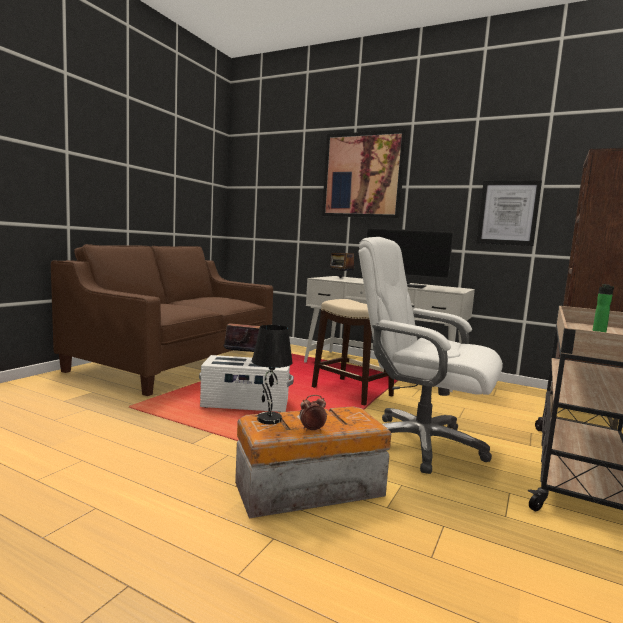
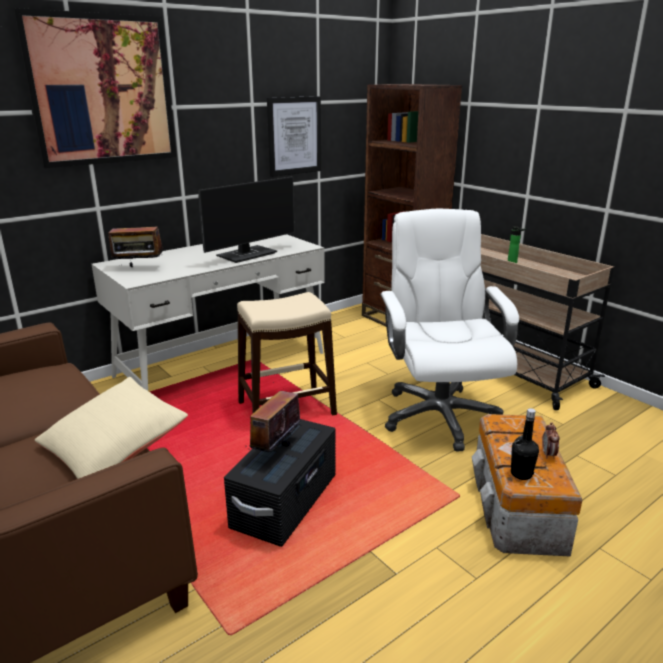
camera: 65 degrees left, 15 degrees up
(180, 310) = (114, 448): none -> beige pillow
(246, 404) = (285, 502): white storage box -> black storage box
(268, 419) = (521, 474): black table lamp -> black bottle
(419, 443) = (439, 415): white office chair -> white office chair turned 120 degrees clockwise

